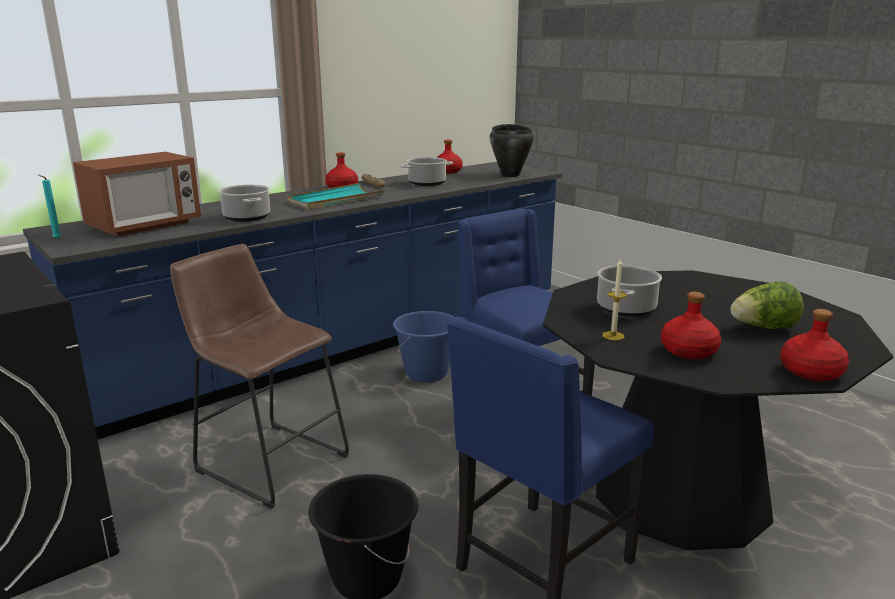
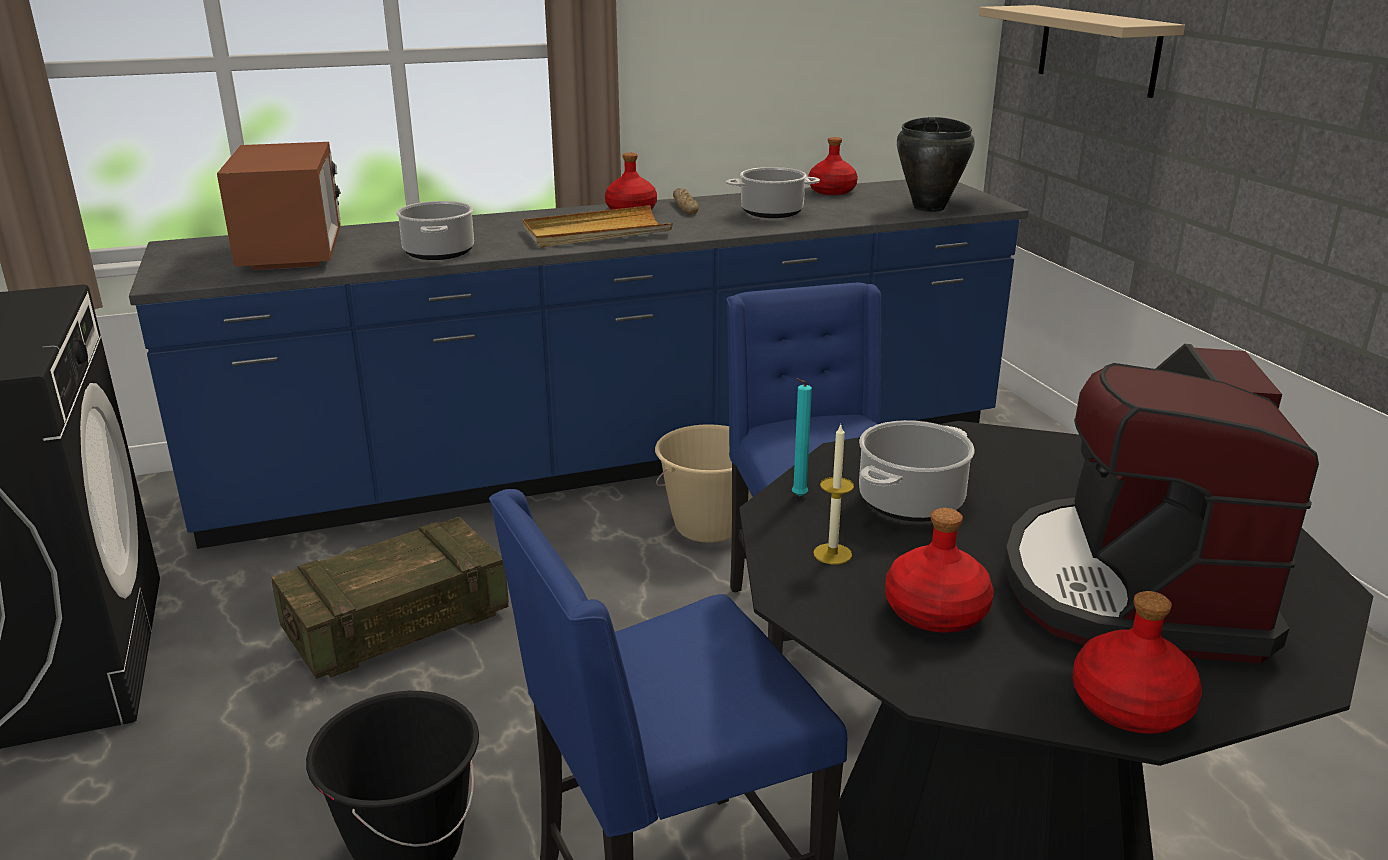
camera: 20 degrees right, 5 degrees up
(56, 239) = (166, 264): turquoise candle -> turquoise candle (797, 497)
(144, 226) = (293, 253): microwave -> microwave turned 75 degrees counterclockwise
(267, 460) = (397, 624): brown stool -> crate
(335, 200) = (596, 232): turquoise tray -> beige tray
(427, 373) = (708, 527): blue bucket -> beige bucket
(582, 84) = (1098, 49): none -> beige shelf
(763, 328) = (1132, 588): lettuce -> coffee machine

